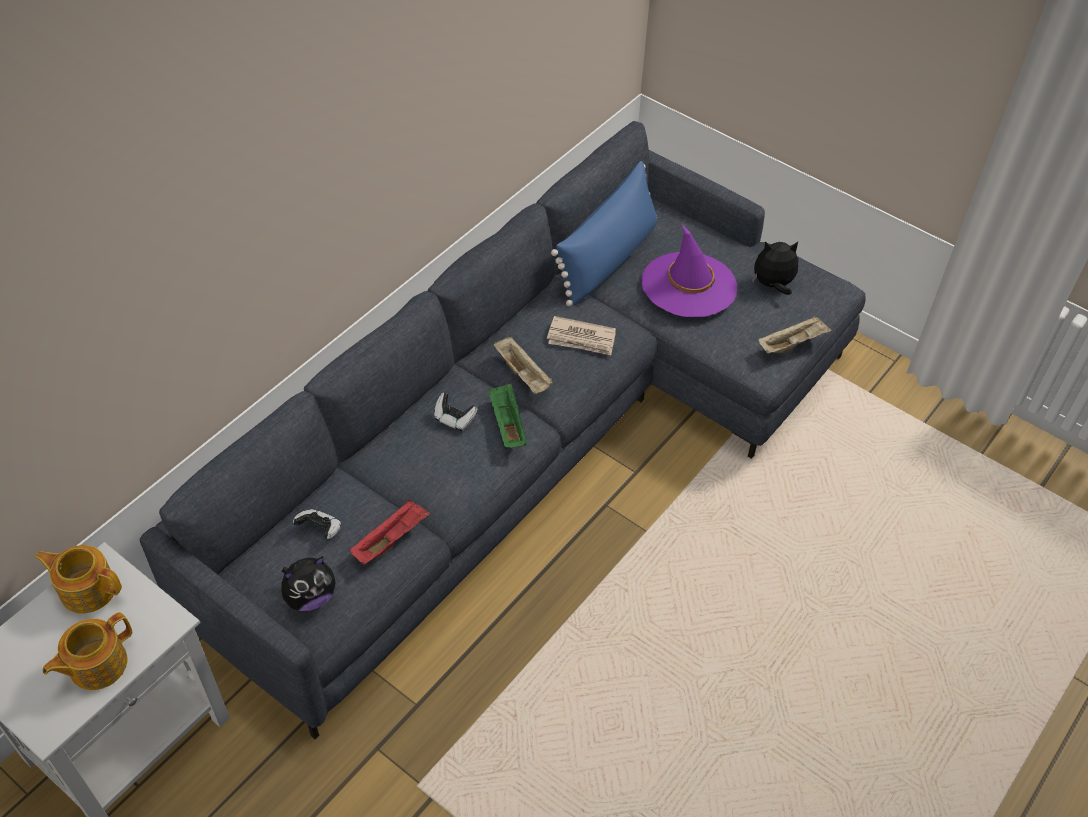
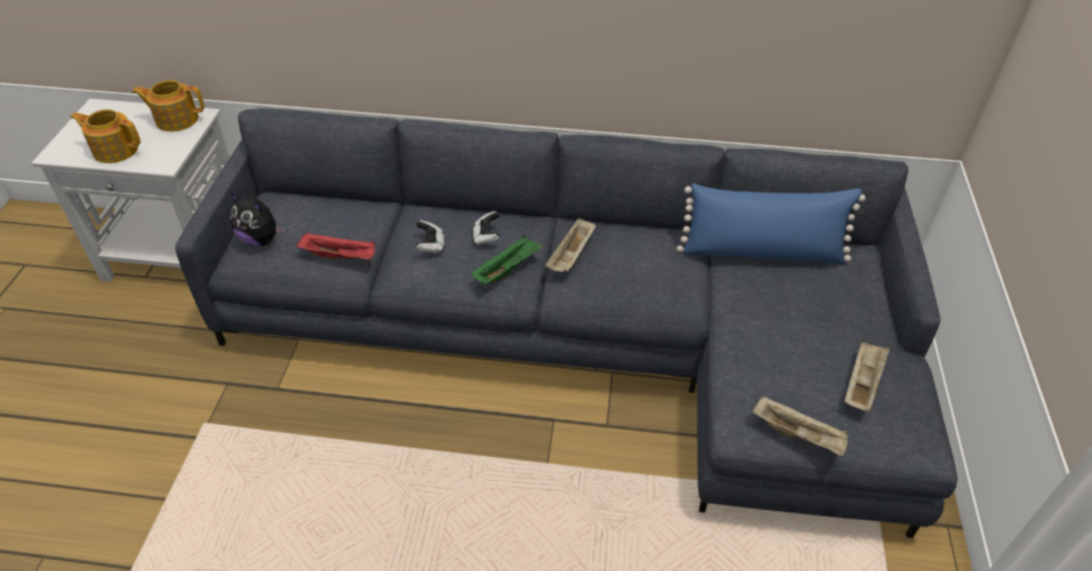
camera: 60 degrees right, 5 degrees down
(87, 588) = (176, 119): teapot -> teapot turned 75 degrees counterclockwise
(320, 529) = (326, 216): game controller -> game controller (430, 245)
(581, 339) = (644, 273): newspaper -> none
(689, 285) = (787, 318): purple hat -> none
(772, 285) = (862, 384): plush toy -> beige tray

